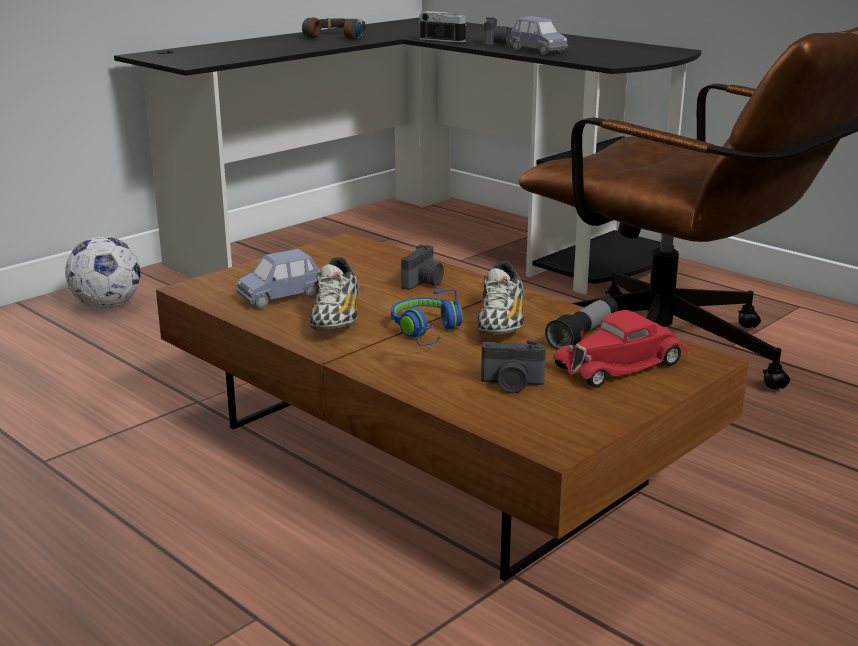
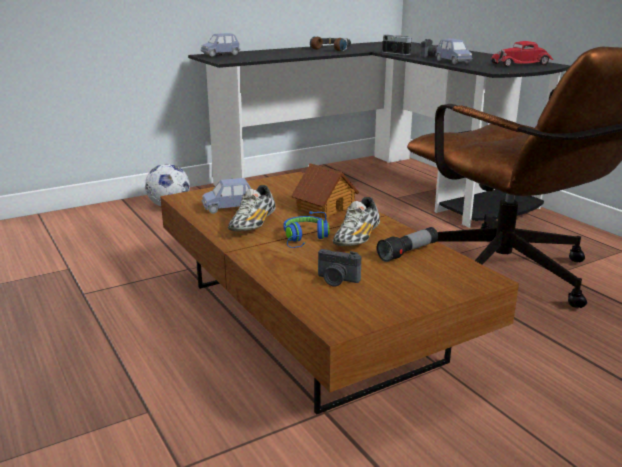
camera: 15 degrees right, 0 degrees up
(171, 53) = (220, 54): none -> blue toy car
(424, 283) = (324, 207): camera -> toy house
(622, 364) = (422, 275): red toy car -> red toy car (521, 64)

